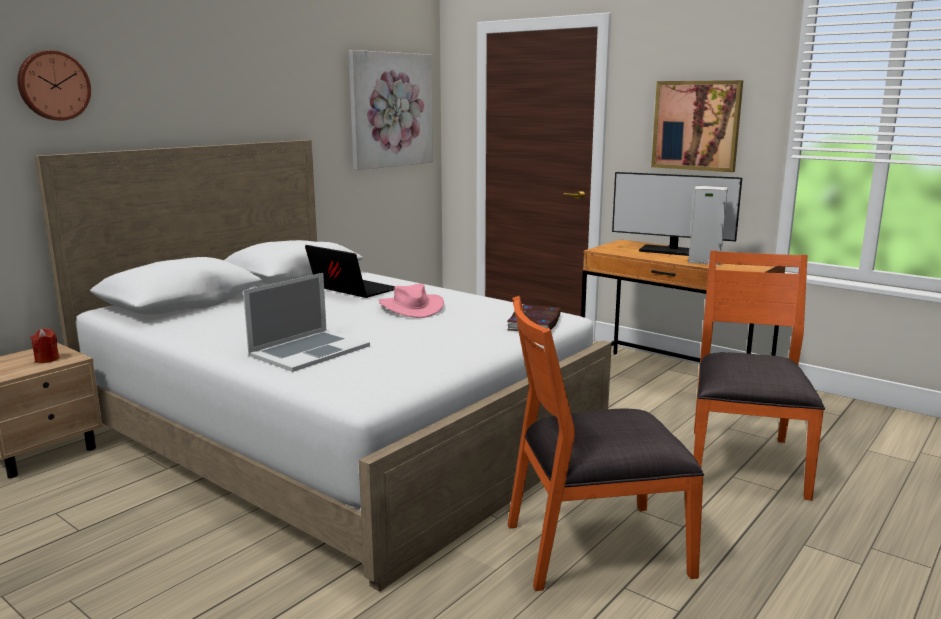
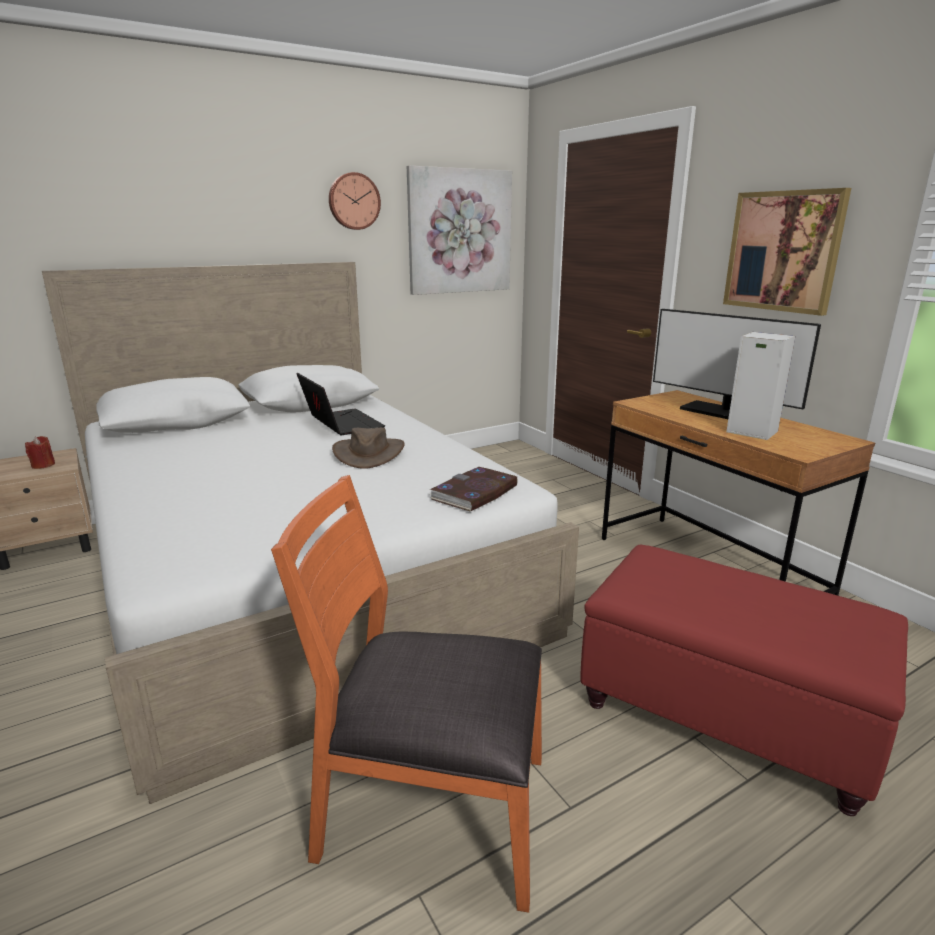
camera: 20 degrees right, 5 degrees up
(53, 85) = (59, 202): wall clock -> wall clock (353, 201)
(309, 350) = (197, 497): laptop -> none
(411, 307) = (368, 453): pink hat -> brown hat
(743, 461) = (726, 715): orange chair -> red ottoman

